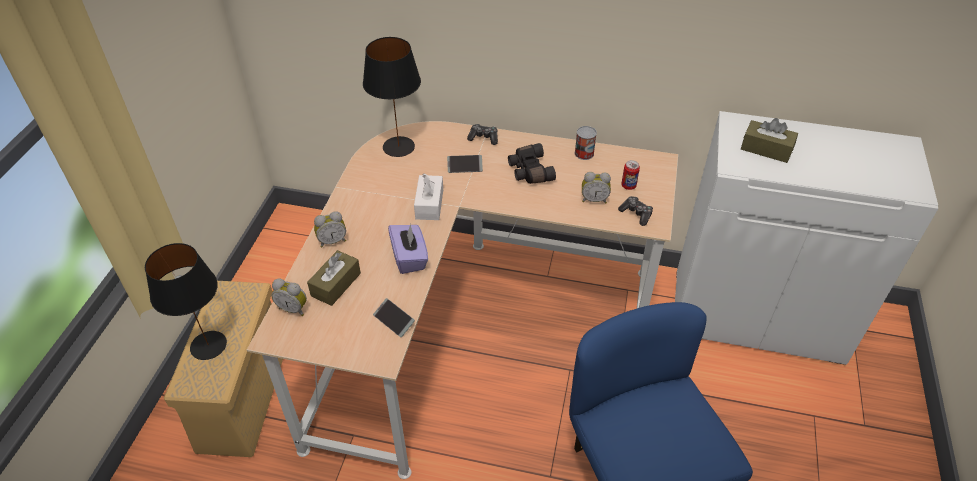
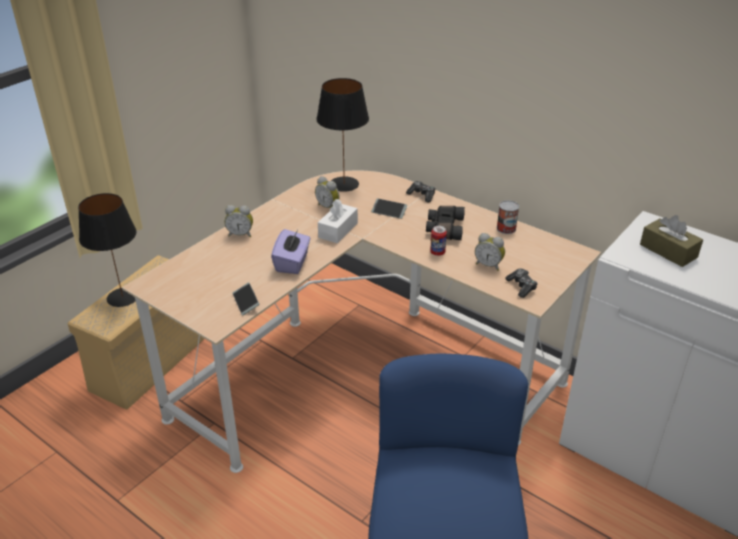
camera: 25 degrees right, 10 degrees down
(293, 308) = (176, 270): alarm clock -> alarm clock (328, 207)
(336, 284) = (220, 264): brown tissue box -> none
(628, 186) = (530, 263): can -> can (437, 252)

